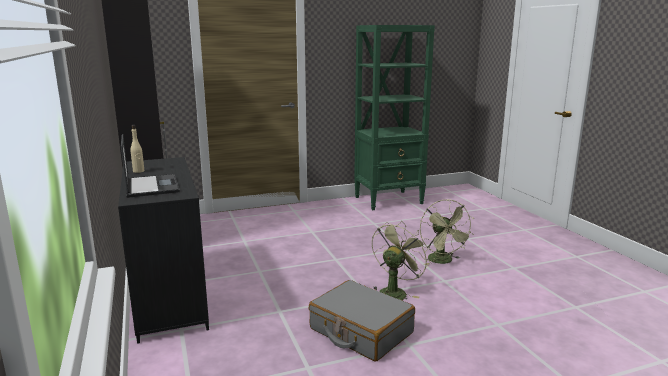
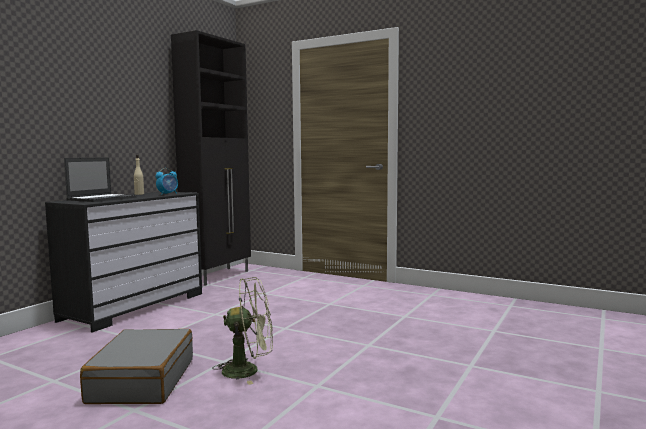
camera: 50 degrees right, 10 degrees down
(171, 165) = (168, 194): none -> alarm clock
(389, 200) = (485, 303): green bookcase -> none
(443, 261) = (371, 371): green fan -> none

